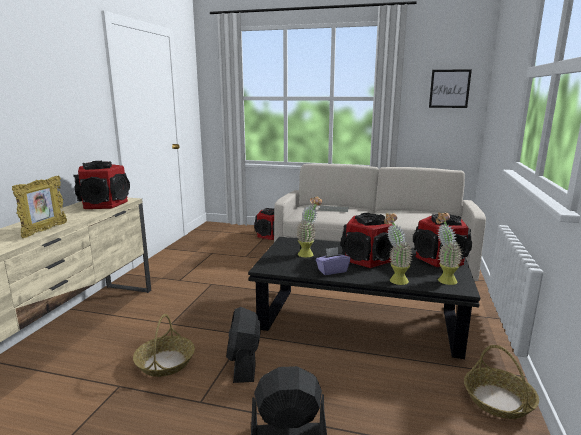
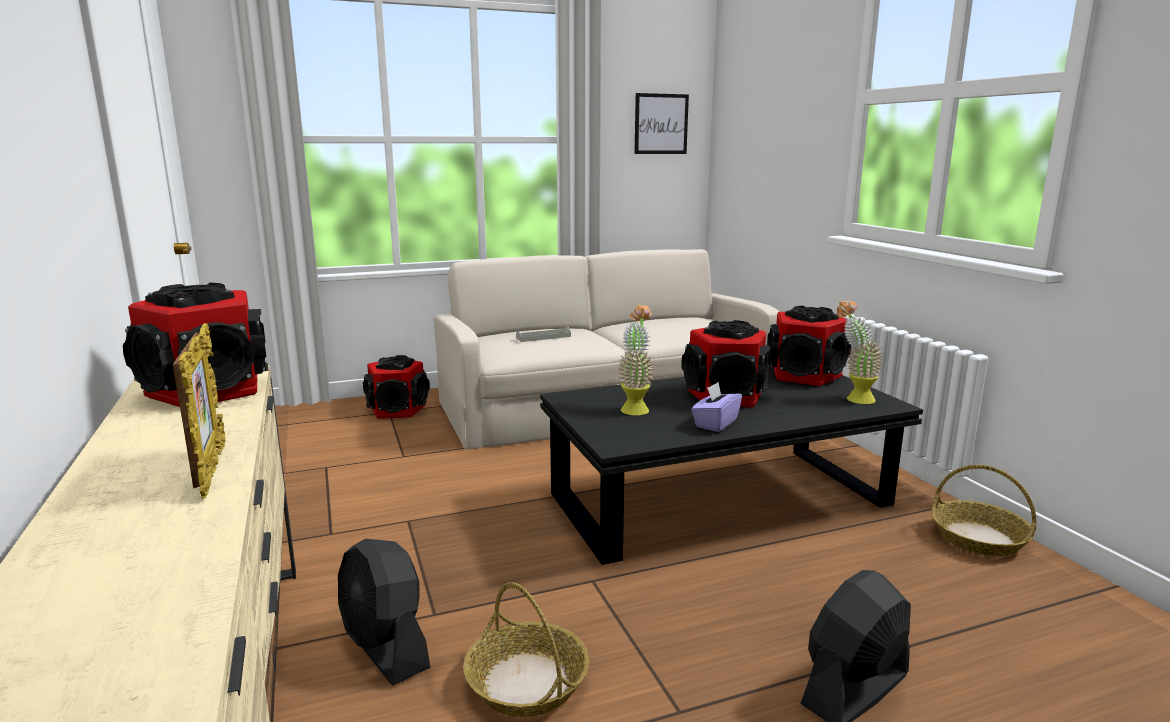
camera: 35 degrees left, 0 degrees up
(244, 364) = (657, 624): black fan -> black fan (385, 648)
(394, 279) = (806, 413): potted plant -> none

